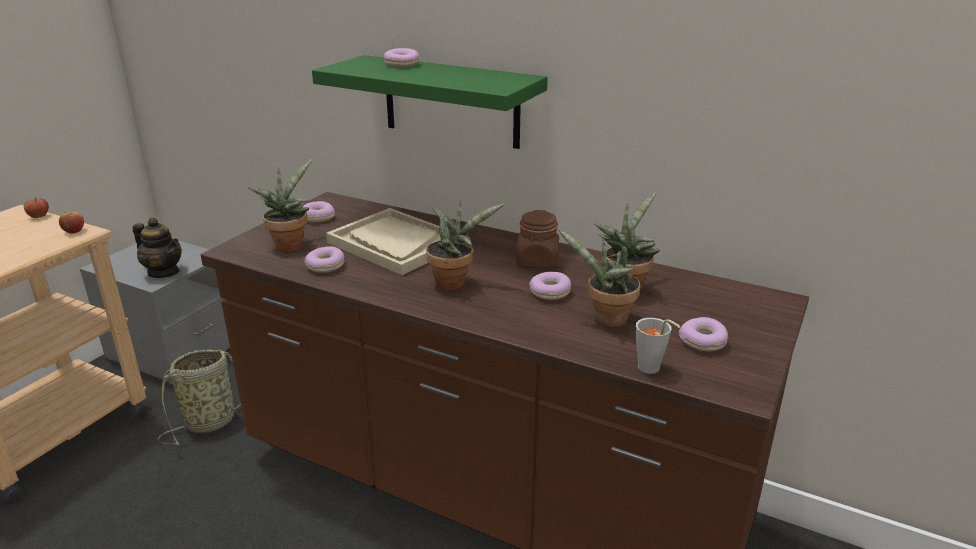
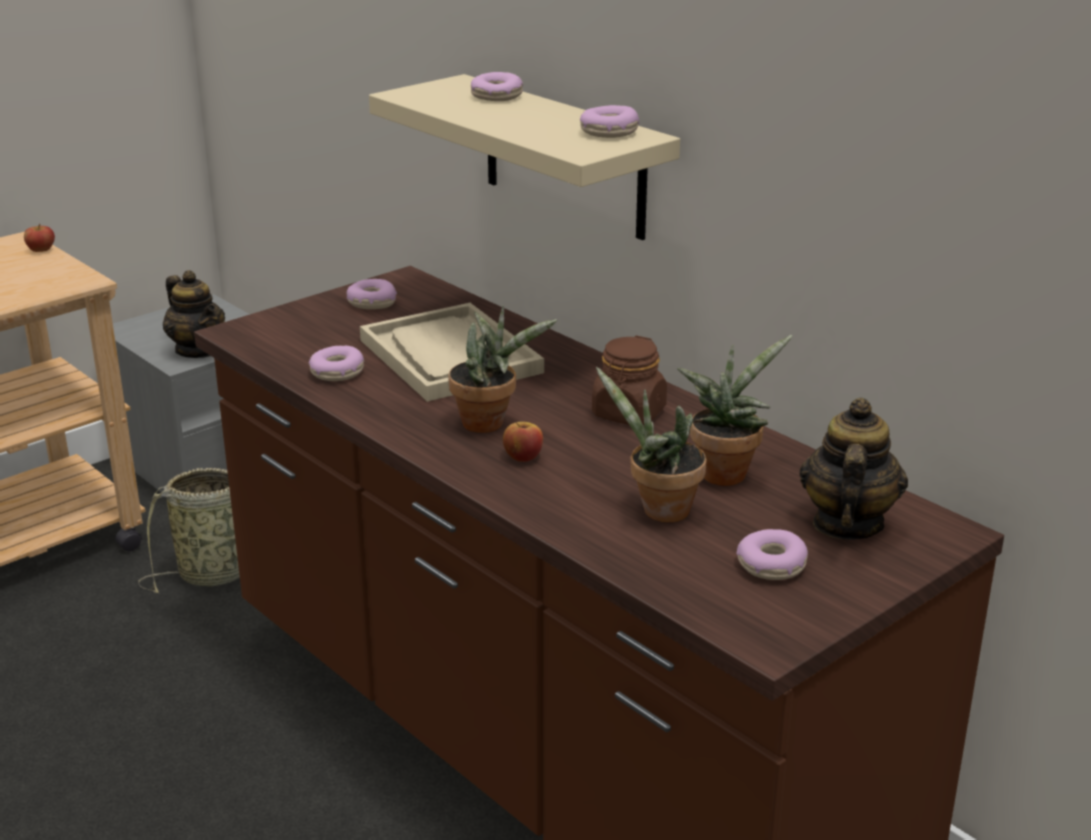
camera: 20 degrees right, 0 degrees up
(74, 231) = (71, 277): apple -> apple (522, 457)
(290, 244) = (311, 335): potted plant -> none
(451, 101) = (564, 157): green shelf -> beige shelf
(550, 292) = (610, 460): donut -> donut (609, 132)
(652, 370) = (664, 587): grey cup -> none
(721, 307) = (846, 524): none -> teapot

